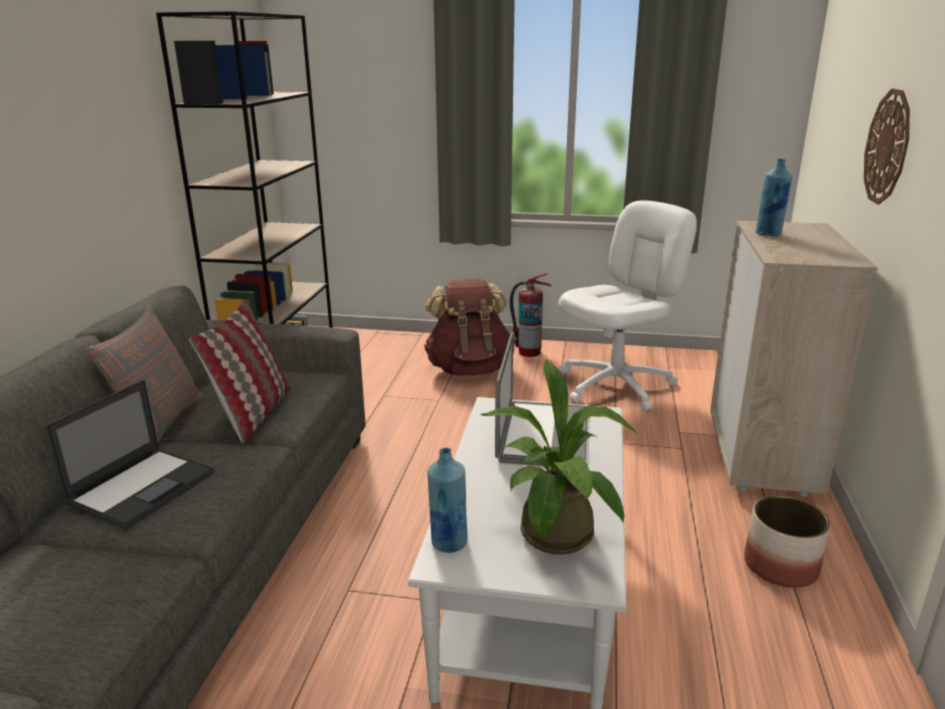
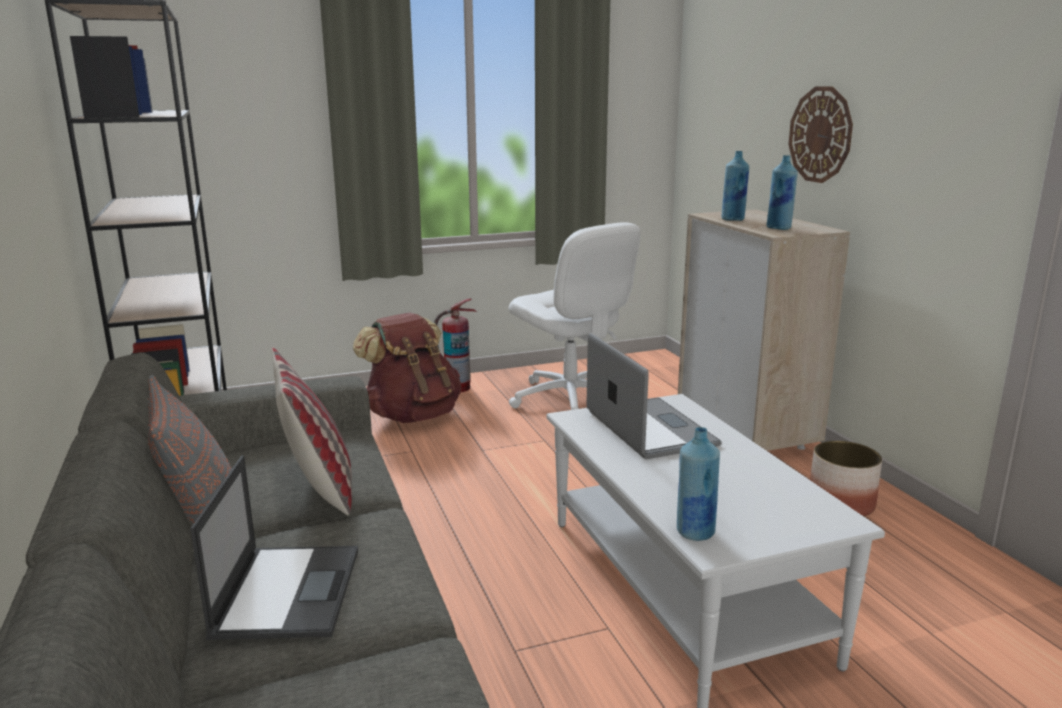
camera: 30 degrees left, 5 degrees down
(555, 541) = (774, 503): potted plant -> none
(615, 385) = (570, 399): white office chair -> white office chair turned 120 degrees clockwise
(797, 252) = (779, 228): none -> blue bottle

